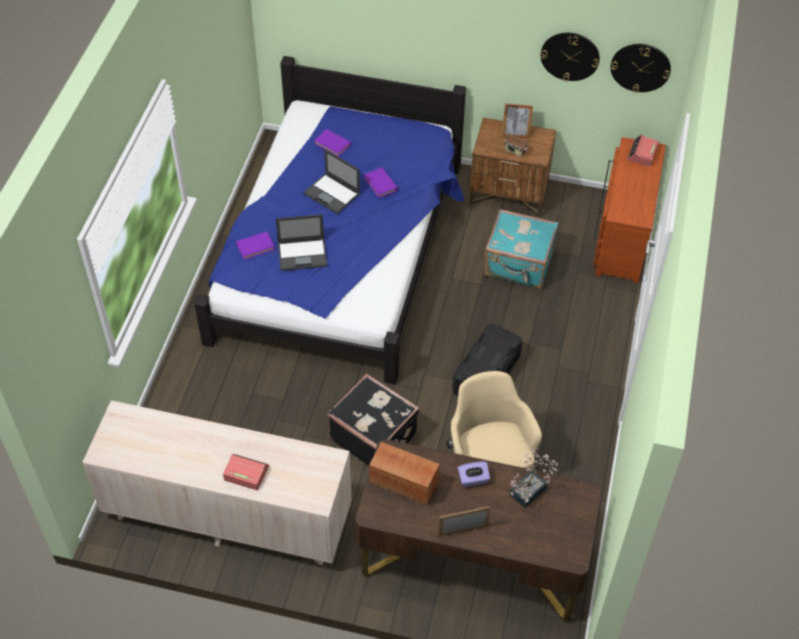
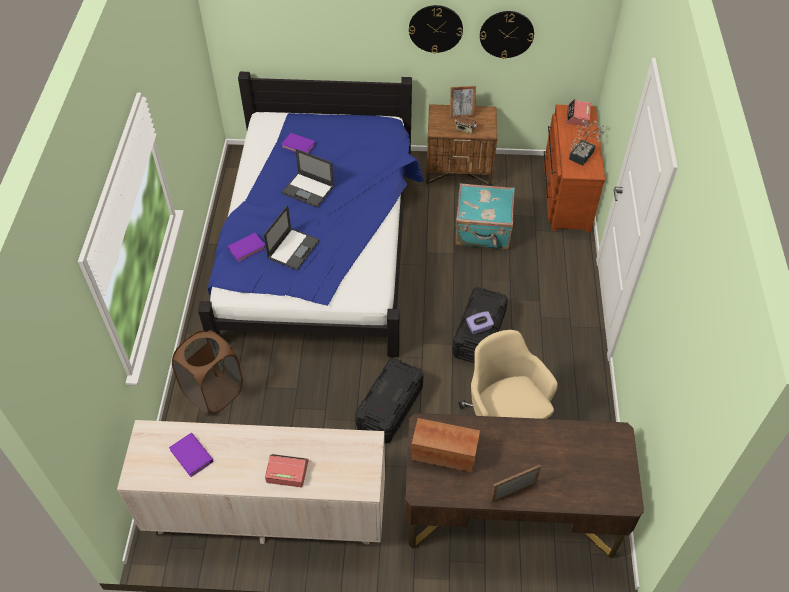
camera: 10 degrees left, 0 degrees up
(198, 390) = (214, 392): none -> brown laundry basket
(303, 254) = (293, 249): laptop -> laptop turned 45 degrees counterclockwise
(374, 435) = (389, 408): black suitcase -> black storage box
(380, 184) = (351, 175): purple book -> purple book (191, 456)
(473, 479) = (510, 439): purple tissue box -> purple tissue box (479, 327)
(531, 489) = (567, 439): potted plant -> potted plant (583, 154)
(640, 67) = (571, 36): wall clock -> wall clock (435, 28)

